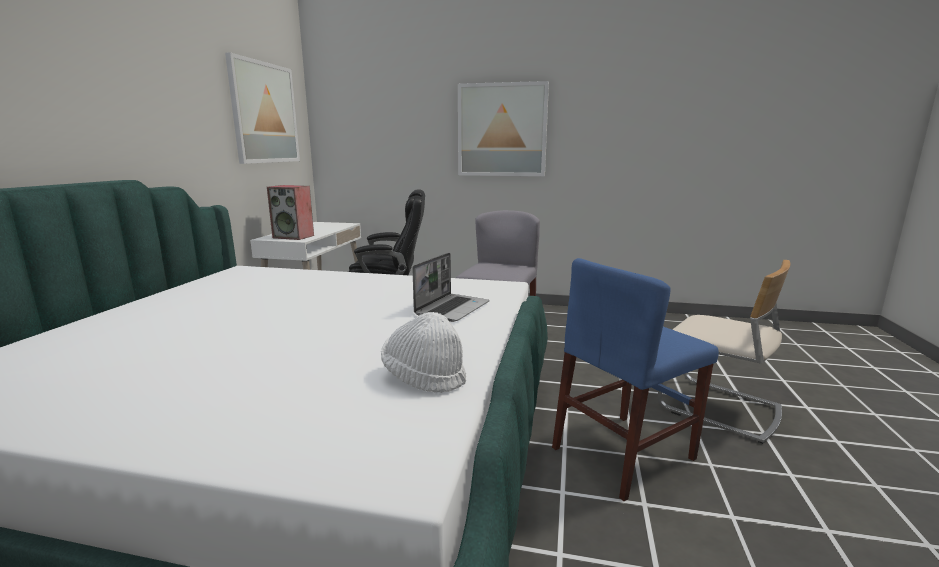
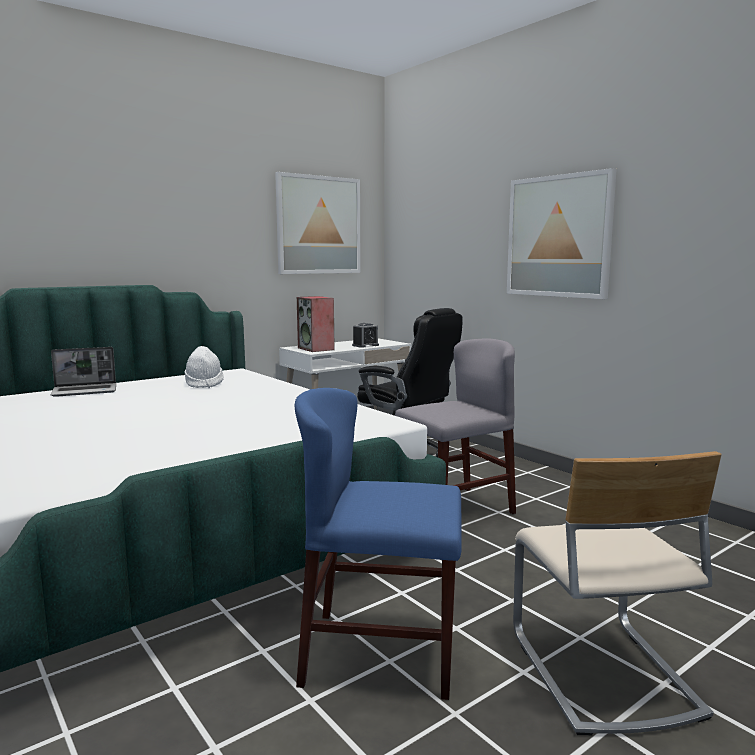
camera: 40 degrees right, 5 degrees down
(328, 229) = (365, 345): none -> alarm clock
(424, 377) = (126, 467): white hat -> white hat (204, 384)
(452, 308) = (285, 430): laptop -> laptop (86, 391)

